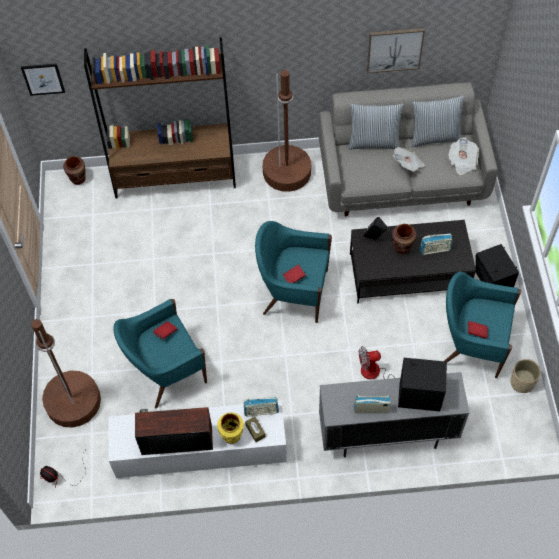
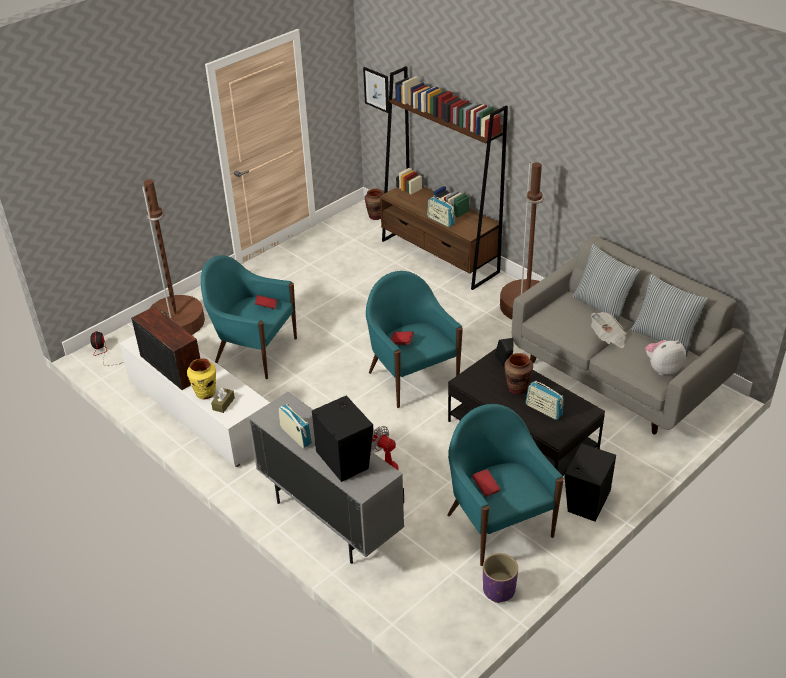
camera: 50 degrees right, 20 degrees down
(261, 411) = (247, 396): radio -> radio (440, 221)
(394, 49) = (663, 208): picture -> none
(462, 162) = (662, 369): newspaper -> plush toy
(522, 382) = (499, 590): beige planter -> purple planter

